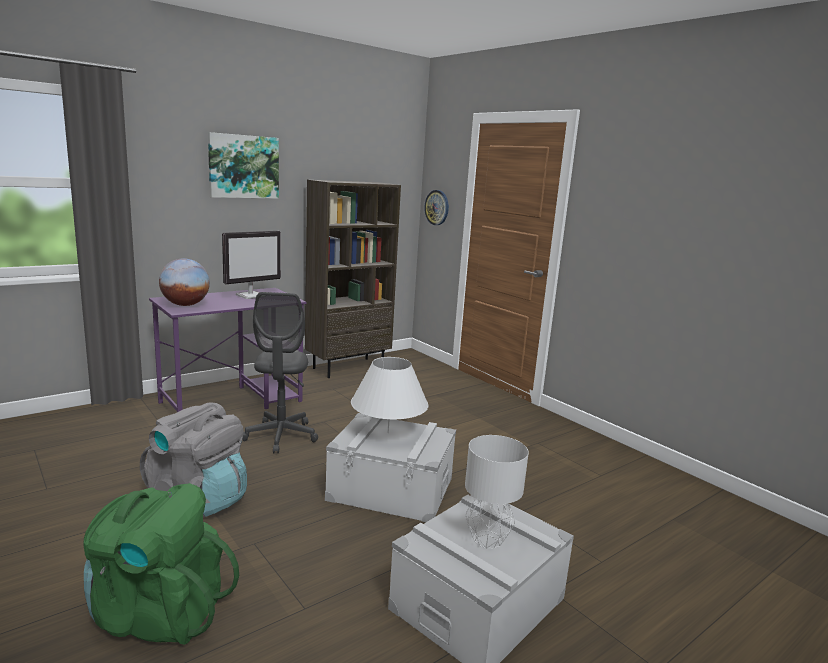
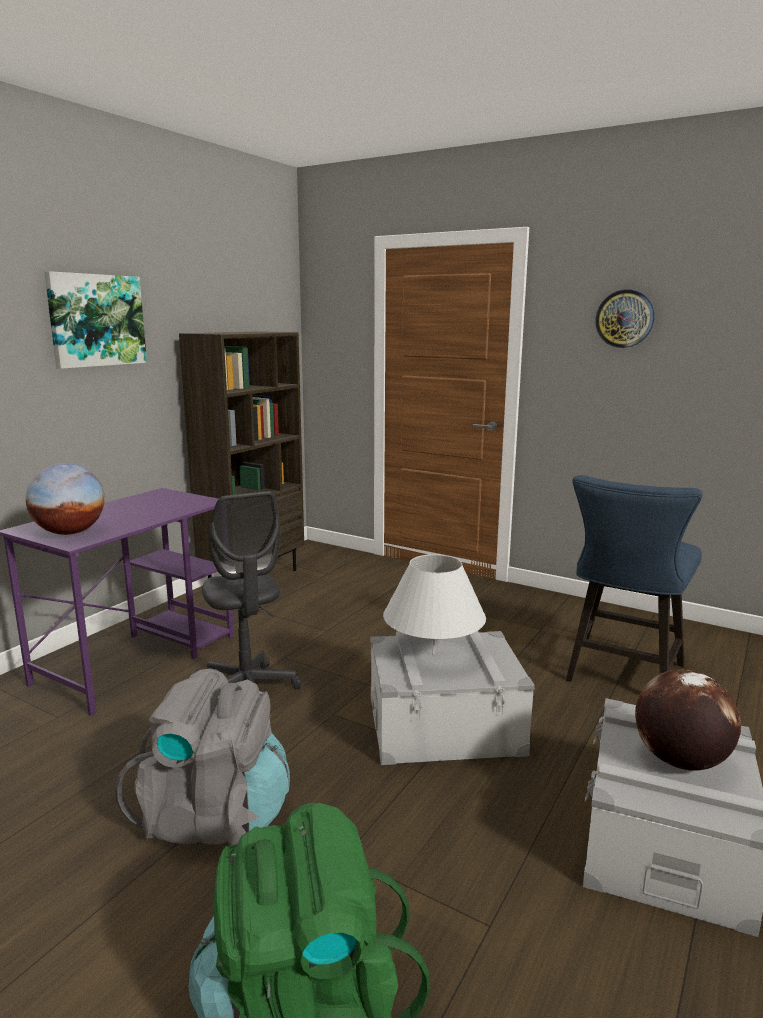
camera: 20 degrees left, 0 degrees up
(251, 295) = (146, 504): monitor -> none
(437, 207) = (330, 358): wall clock -> wall clock (624, 318)
(486, 539) = (679, 760): grey table lamp -> globe
(564, 492) = (621, 676): none -> blue chair

